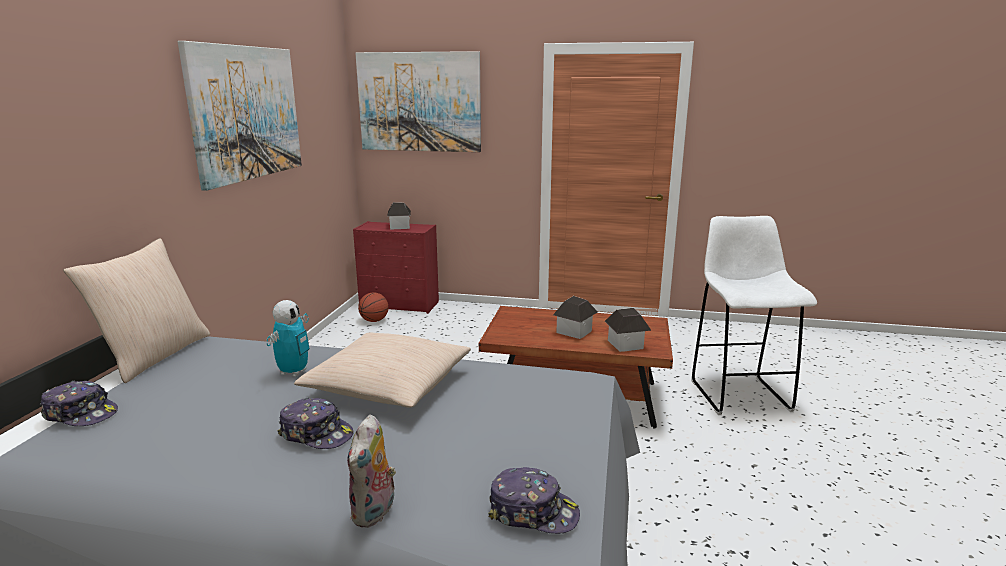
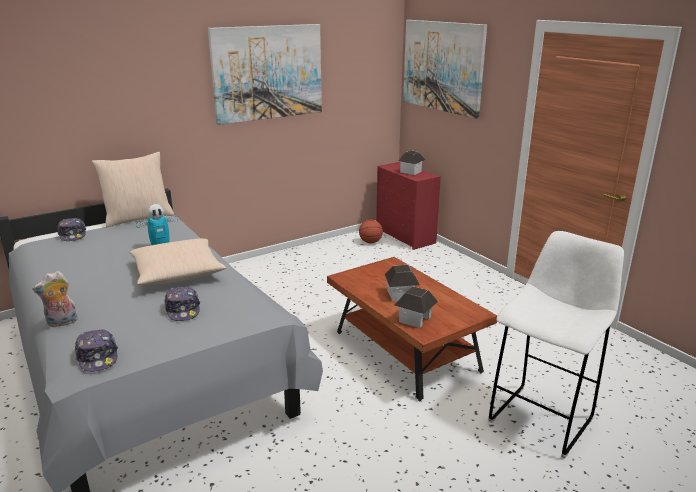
camera: 45 degrees right, 5 degrees up
(316, 434) = (110, 281): cap -> cap (183, 310)

